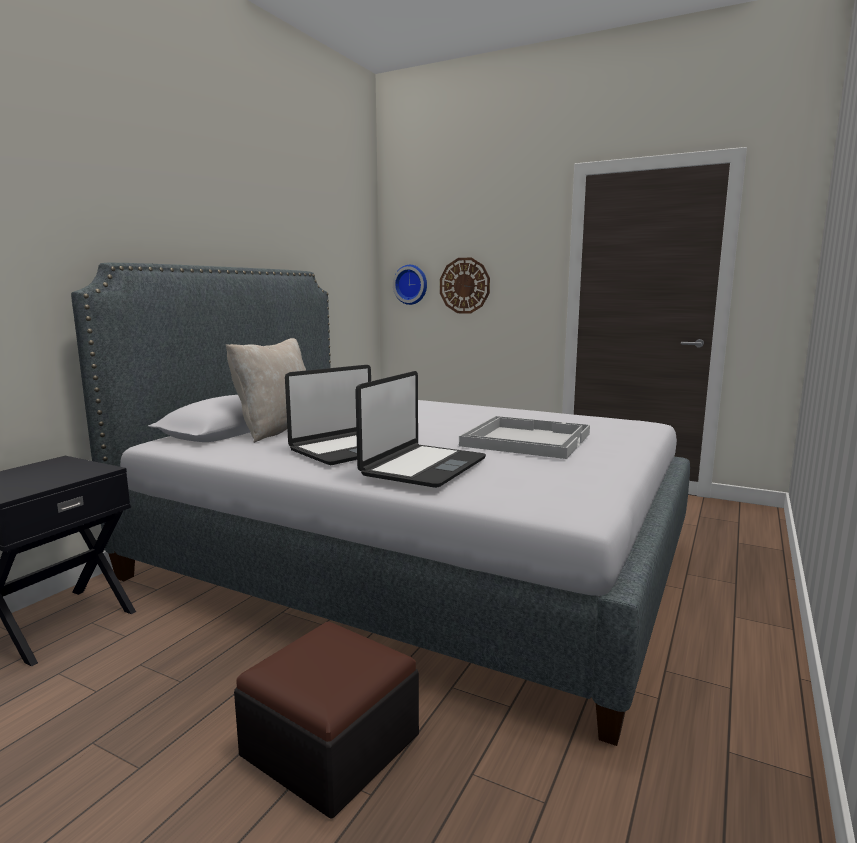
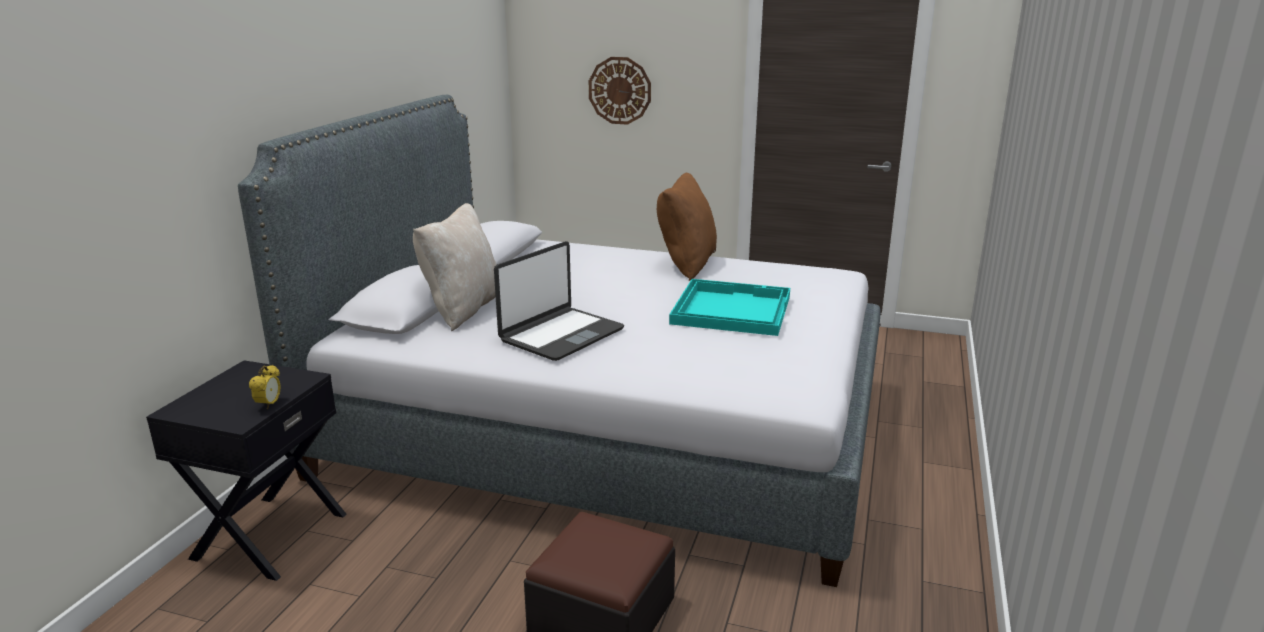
camera: 10 degrees left, 10 degrees up
(47, 485) = (269, 405): none -> alarm clock
(411, 284) = (552, 86): wall clock -> none
(423, 467) = (648, 357): laptop -> none
(499, 412) = (686, 264): none -> brown pillow
(526, 439) = (730, 309): white tray -> turquoise tray

